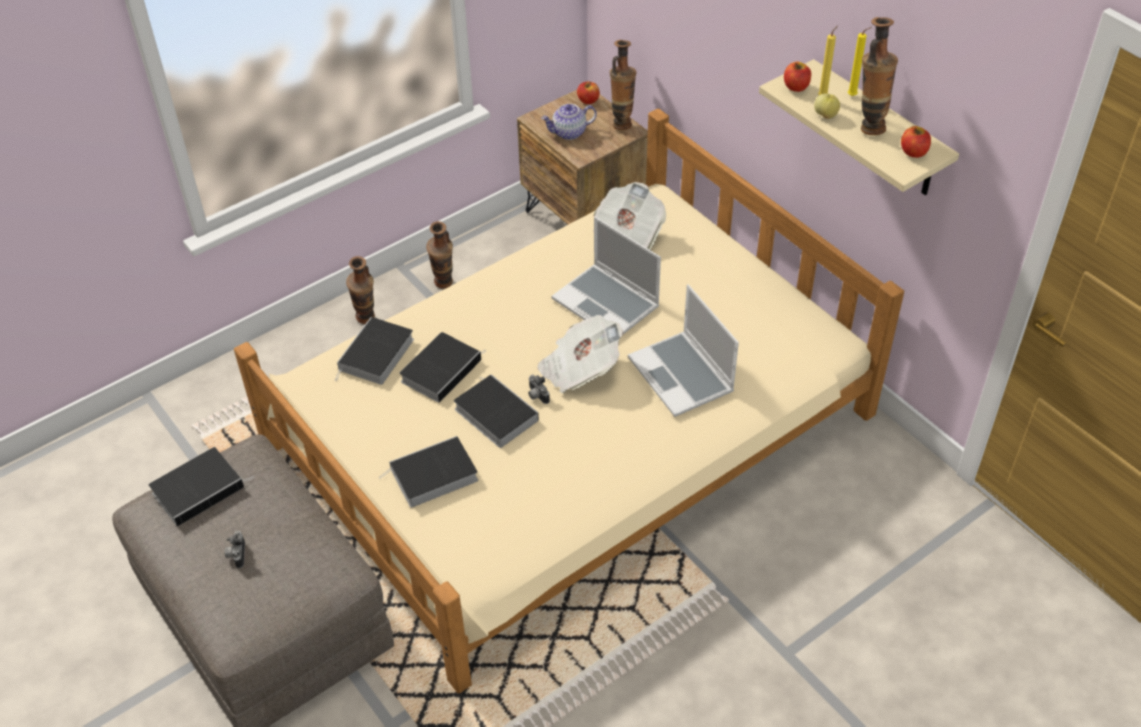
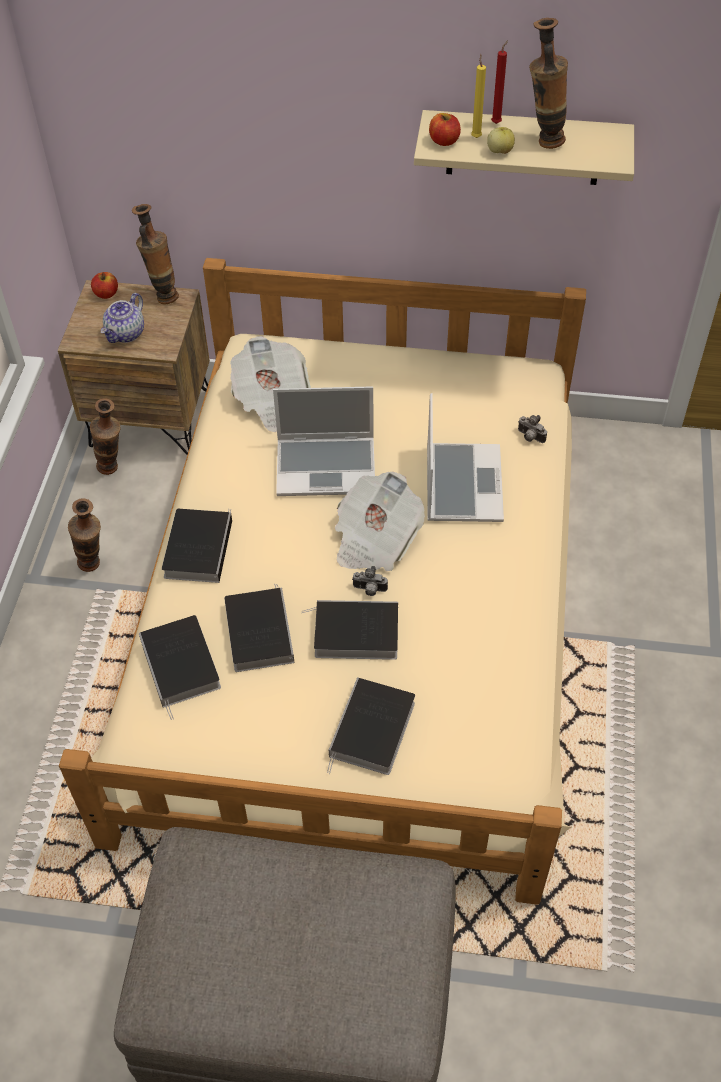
camera: 45 degrees left, 5 degrees up
(200, 488) = (183, 930): book -> book (198, 547)
(236, 555) = (303, 958): camera -> camera (529, 437)
(367, 322) = (58, 653): vase -> vase (113, 470)
(682, 376) = (461, 483): laptop -> laptop turned 105 degrees counterclockwise
(853, 96) = (497, 123): yellow candle -> red candle
(913, 152) = (603, 142): apple -> none

